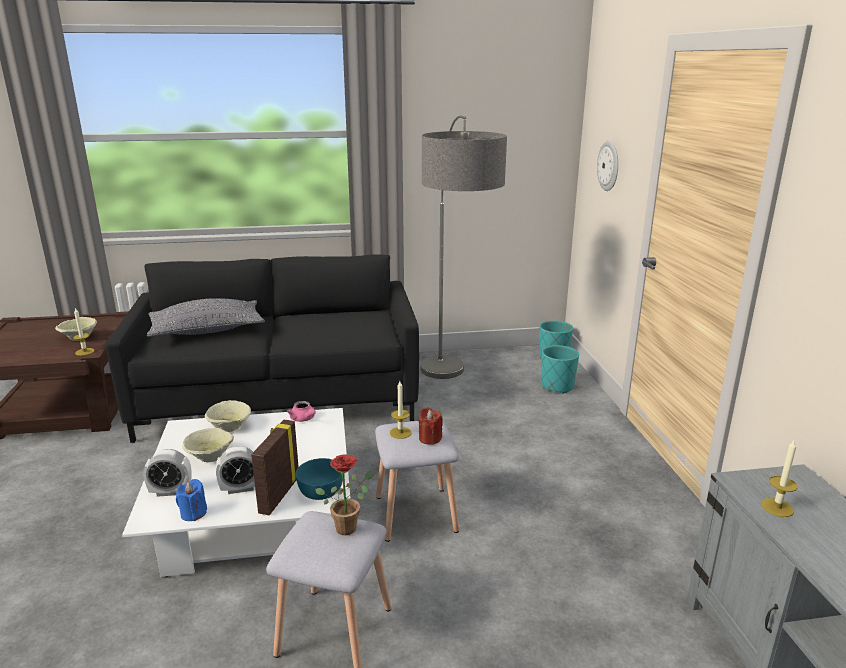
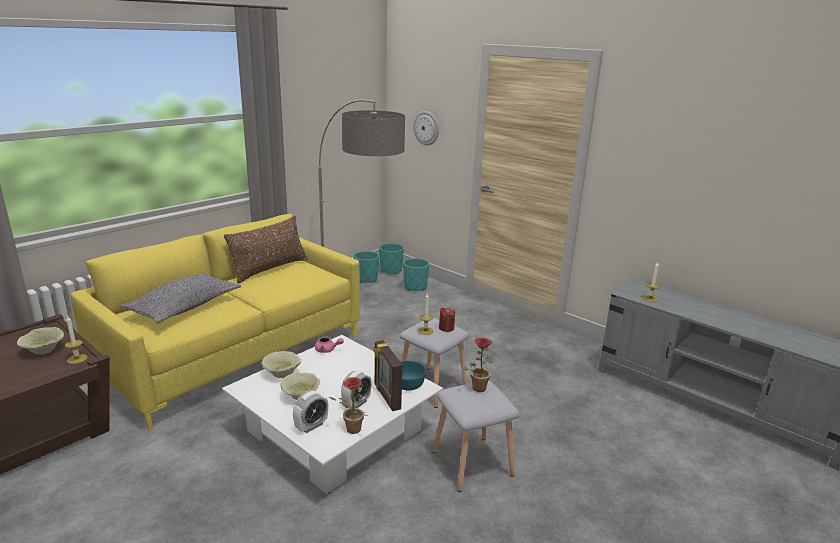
camera: 40 degrees left, 0 degrees up
(193, 513) = (350, 430): blue candle -> potted plant
(280, 399) = (234, 354): black sofa -> yellow sofa
(336, 314) = (270, 269): none -> brown pillow
(509, 360) = (366, 279): none -> turquoise planter

